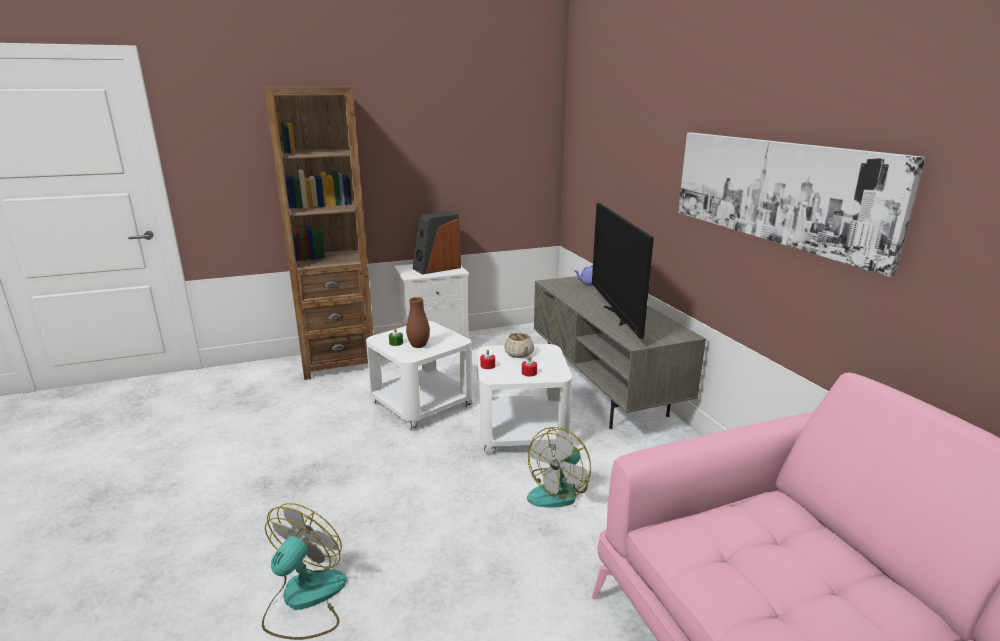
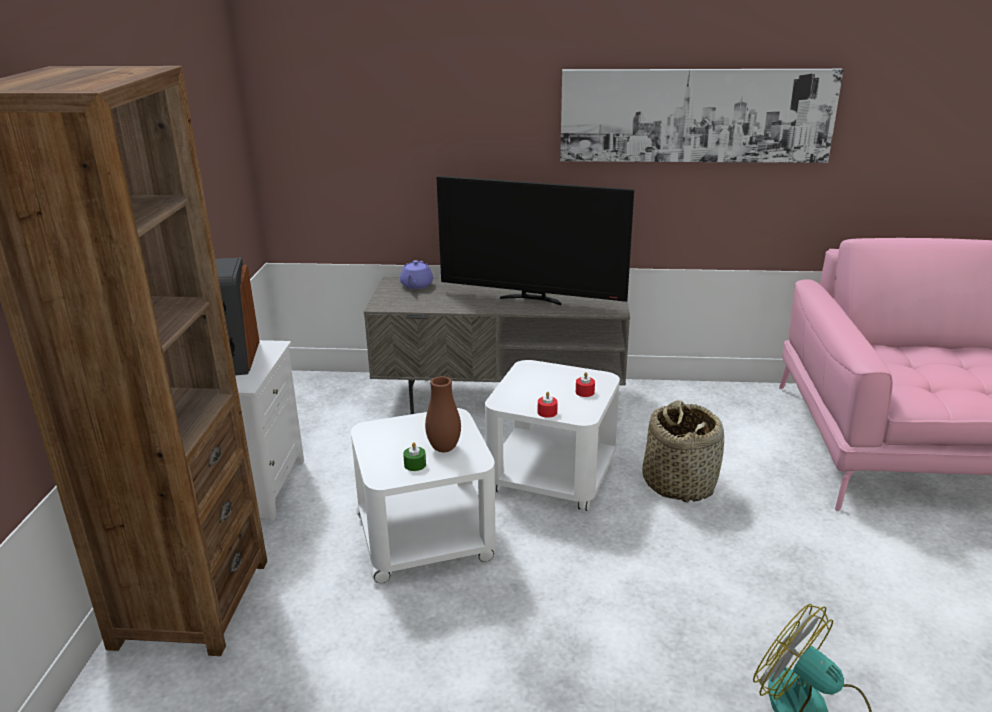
camera: 65 degrees left, 5 degrees up
(519, 354) = (529, 386): beige teapot -> none
(559, 490) = (679, 483): fan -> basket

